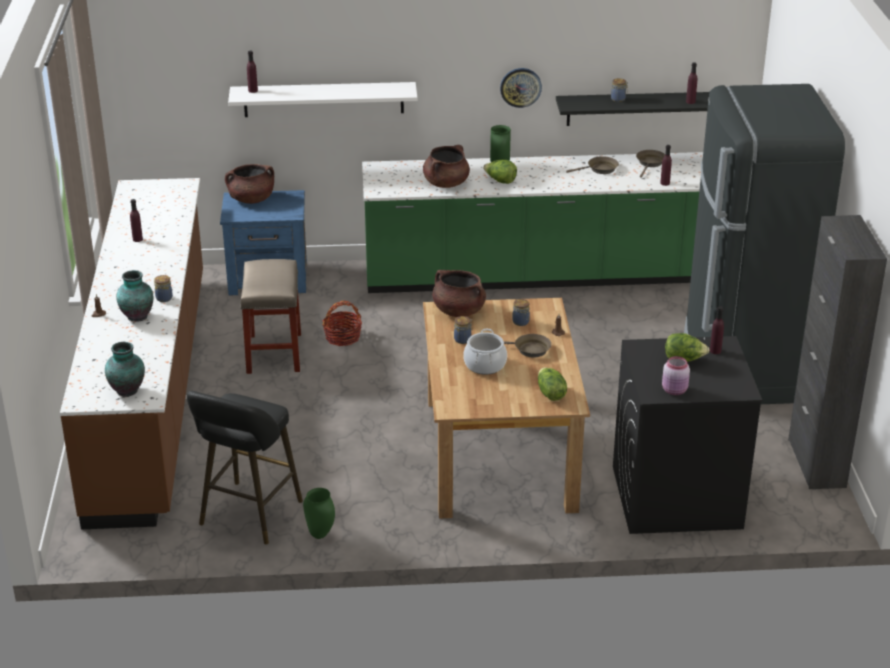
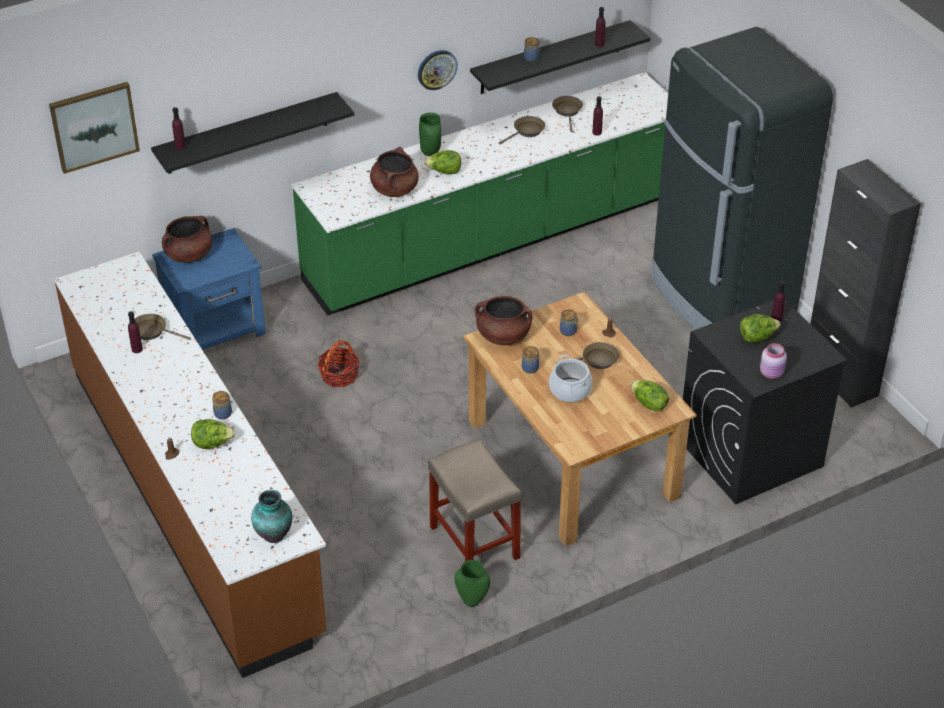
camera: 25 degrees left, 10 degrees up
(137, 316) = (212, 444): vase -> lettuce
(160, 231) = (152, 331): none -> brown frying pan
(178, 50) = (94, 126): none -> picture
(248, 516) = (392, 606): black stool -> none
(274, 352) = (284, 414): beige stool -> beige stool (473, 541)
(323, 99) = (247, 133): white shelf -> black shelf

